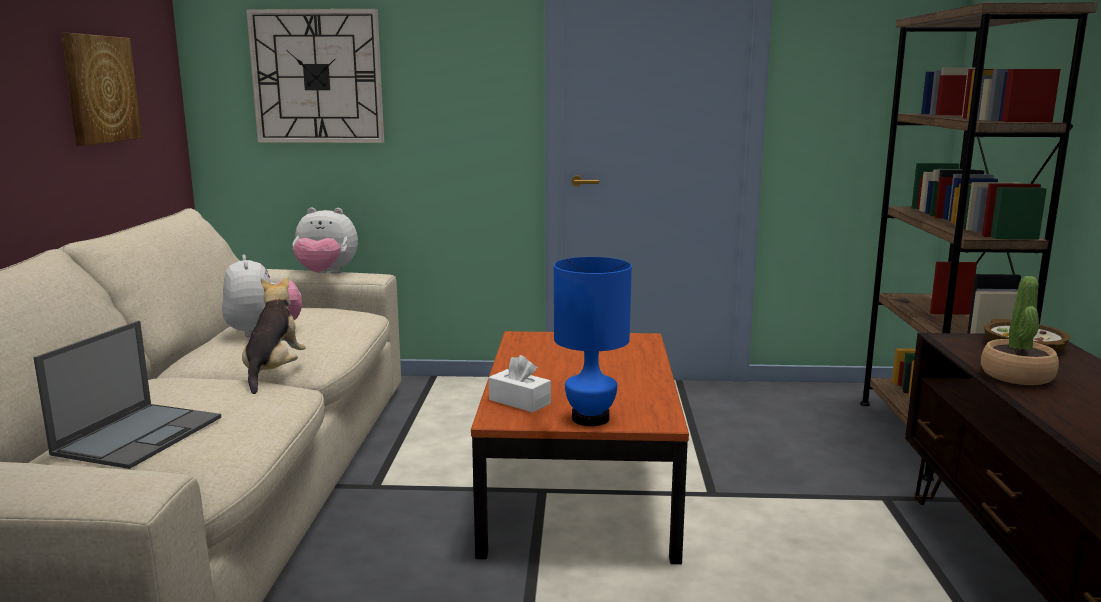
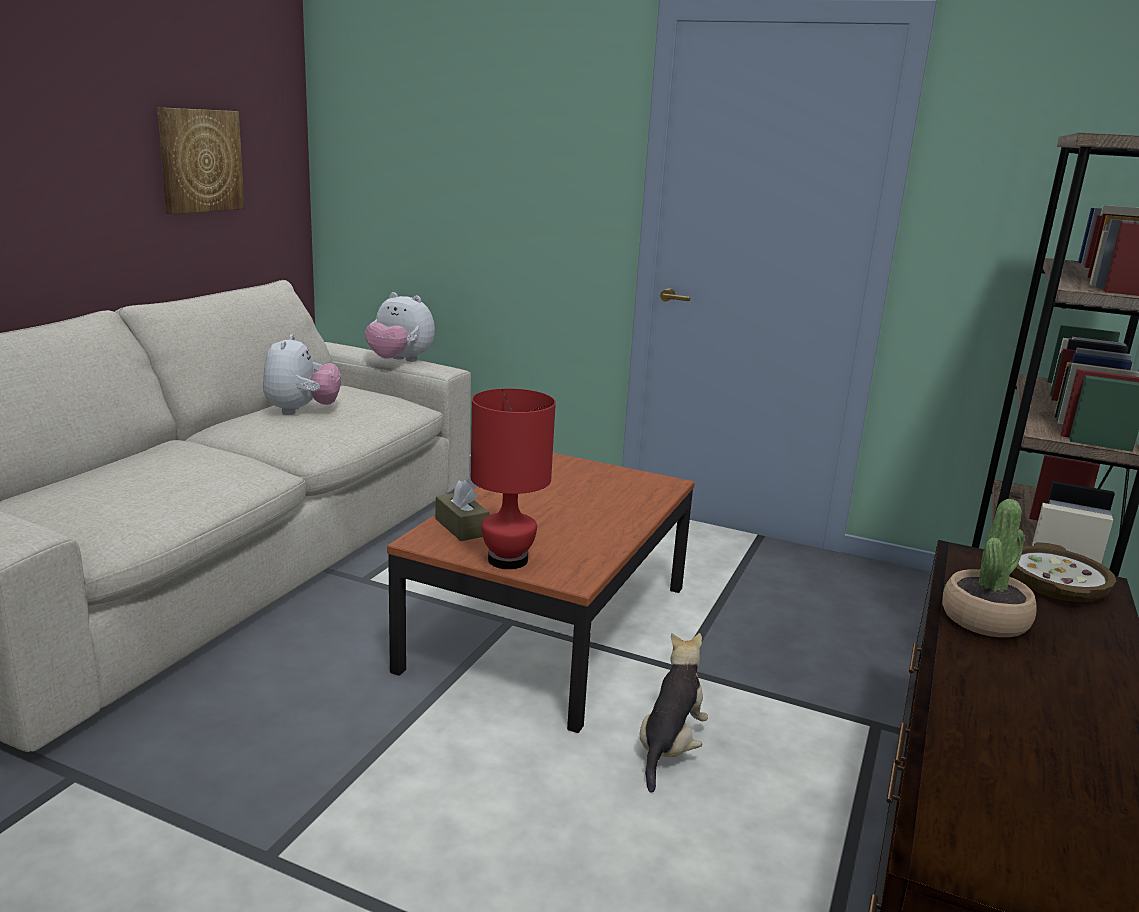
camera: 20 degrees right, 5 degrees up
(140, 435) = (100, 491): laptop -> none
(274, 372) = (267, 452): plush toy -> plush toy (670, 747)
(317, 77) = (424, 157): wall clock -> none
(519, 401) = (461, 527): white tissue box -> brown tissue box
(589, 418) = (506, 560): blue table lamp -> red table lamp

